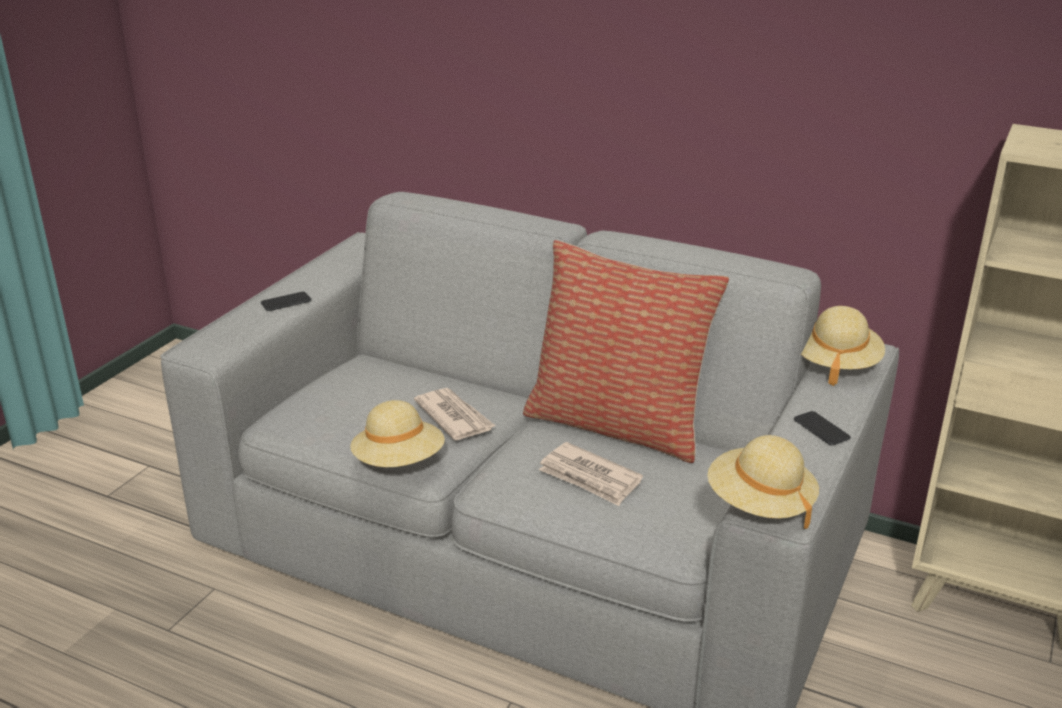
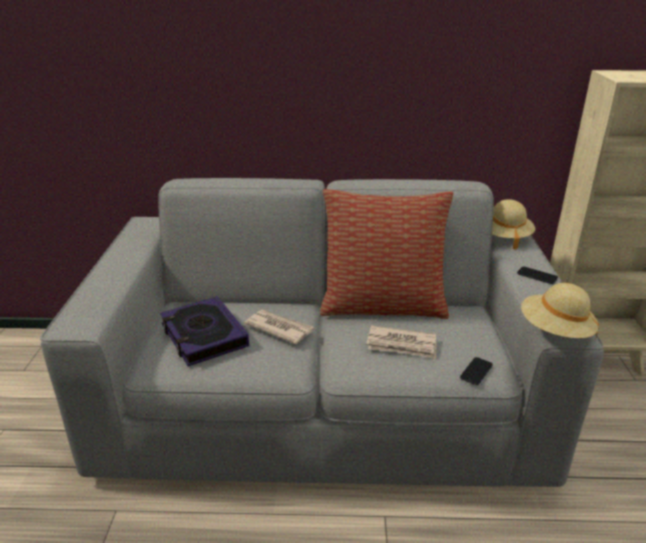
camera: 25 degrees left, 0 degrees up
(286, 302) = (118, 274): phone -> phone (476, 371)
(358, 402) = (203, 336): none -> book
(399, 462) = (268, 371): beige hat -> none

